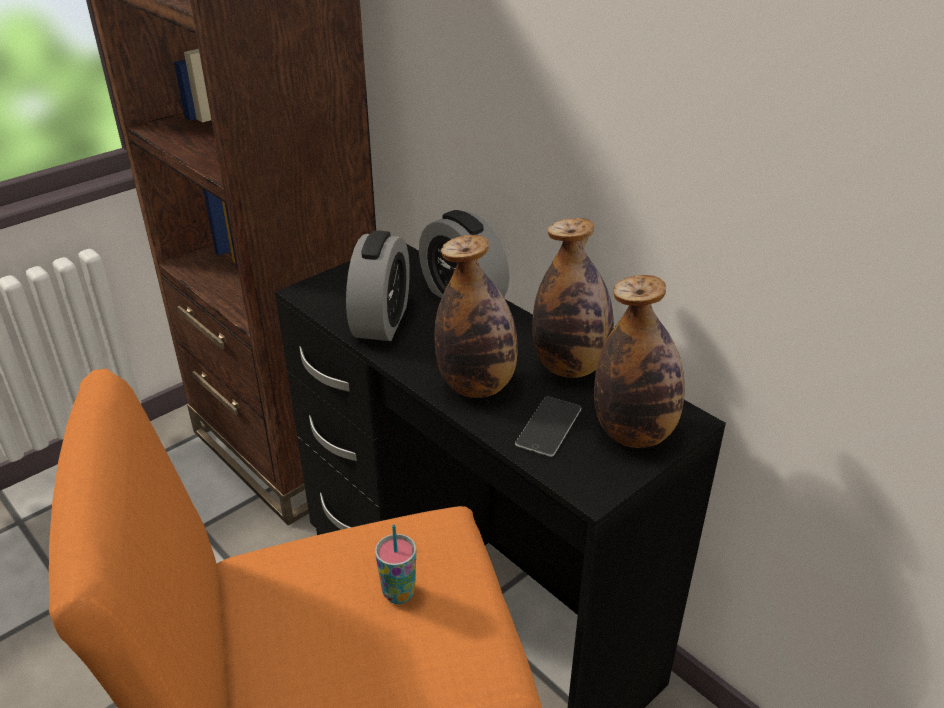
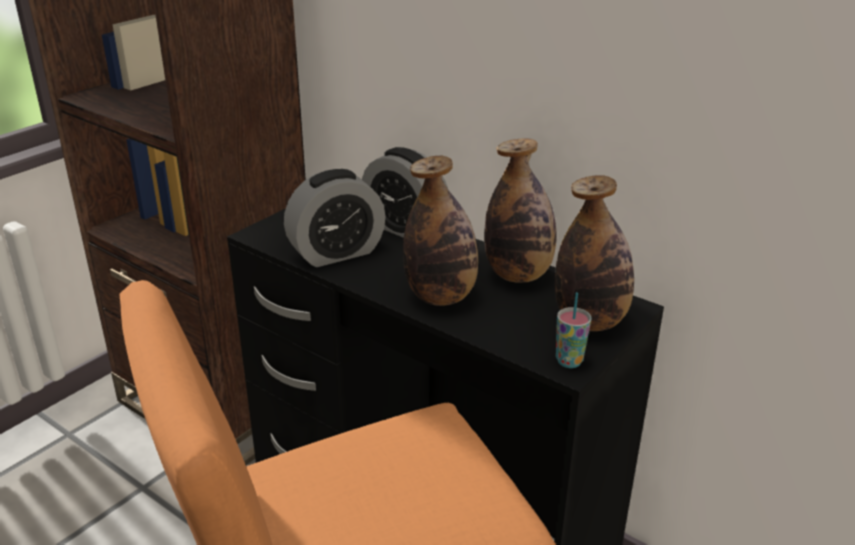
camera: 10 degrees left, 5 degrees down
(381, 321) = (336, 253): alarm clock -> alarm clock turned 60 degrees clockwise
(398, 593) = (414, 475): cup -> cup (569, 361)
(549, 426) = (515, 323): phone -> none

